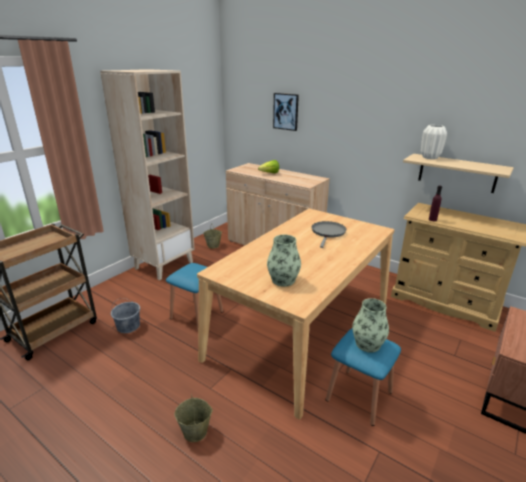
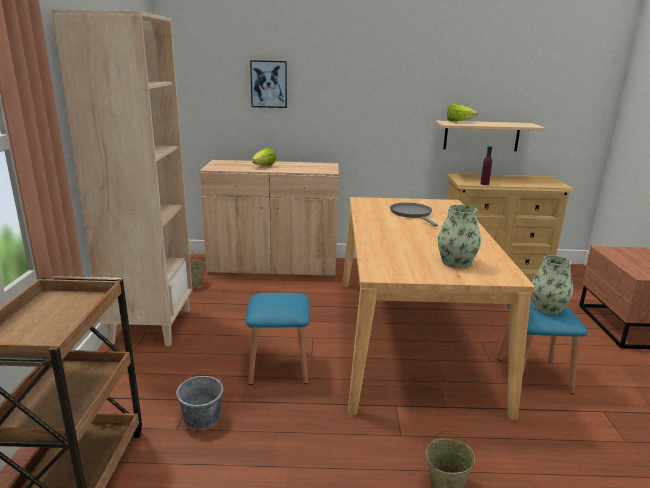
camera: 35 degrees left, 5 degrees down
(429, 157) = (458, 122): white vase -> lettuce

